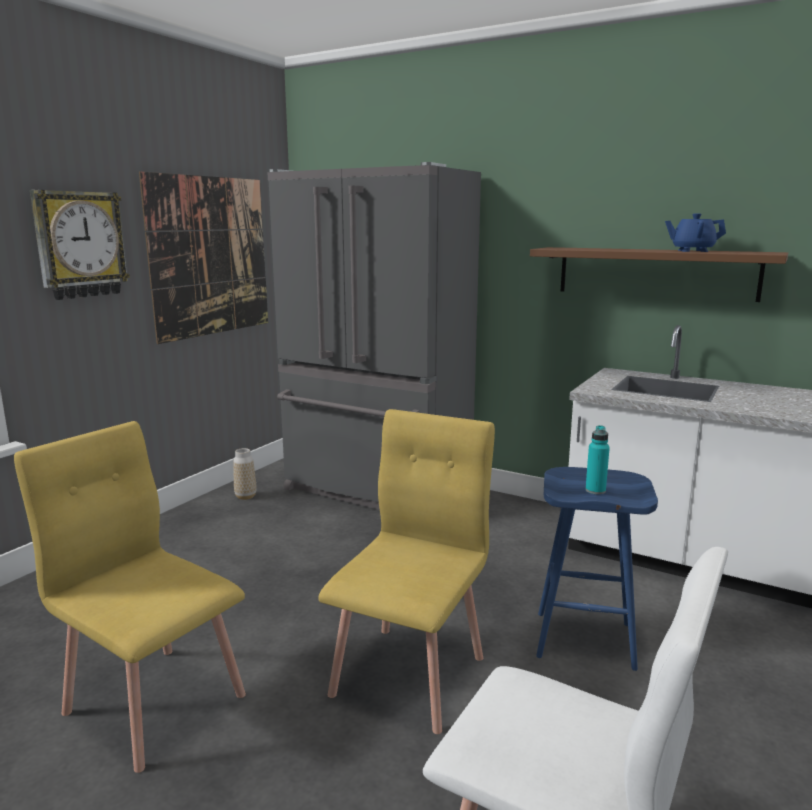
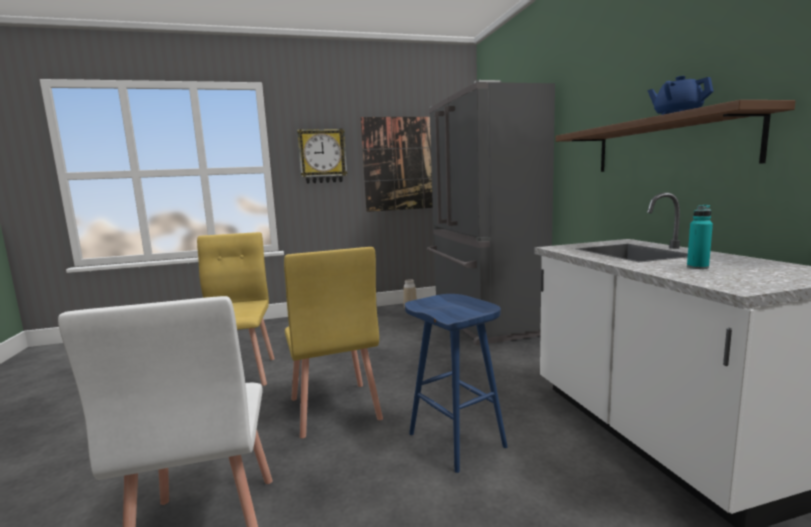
camera: 45 degrees right, 5 degrees down
(410, 675) = (334, 409): yellow chair -> yellow chair turned 90 degrees clockwise
(595, 490) = (440, 308): turquoise bottle -> turquoise bottle (697, 267)

